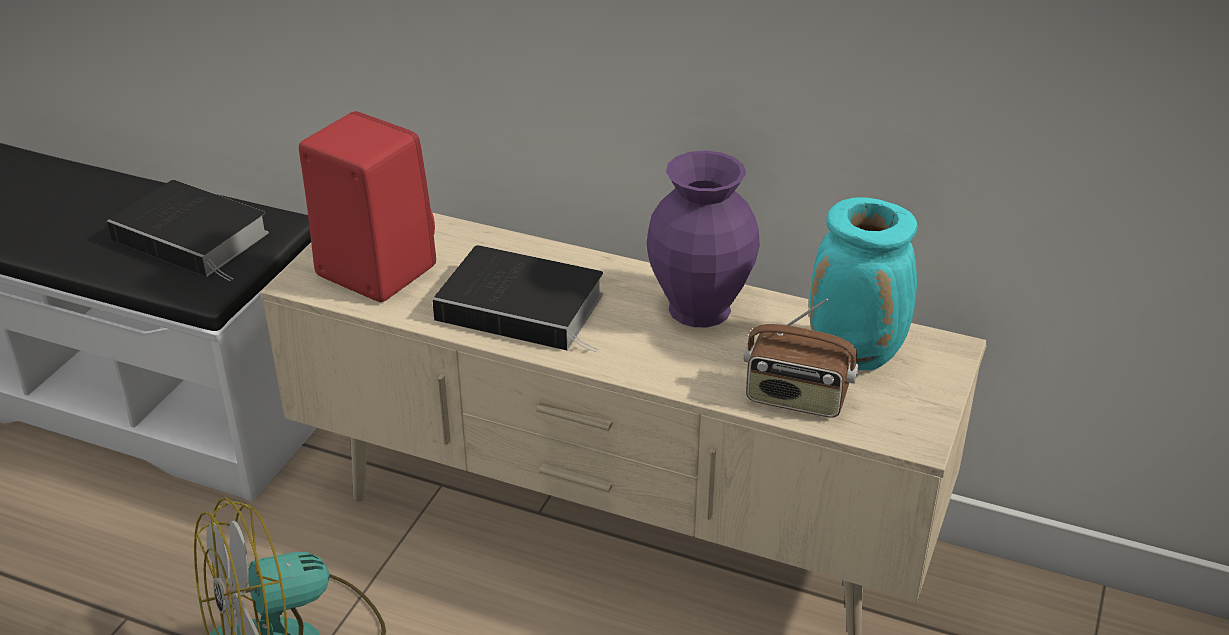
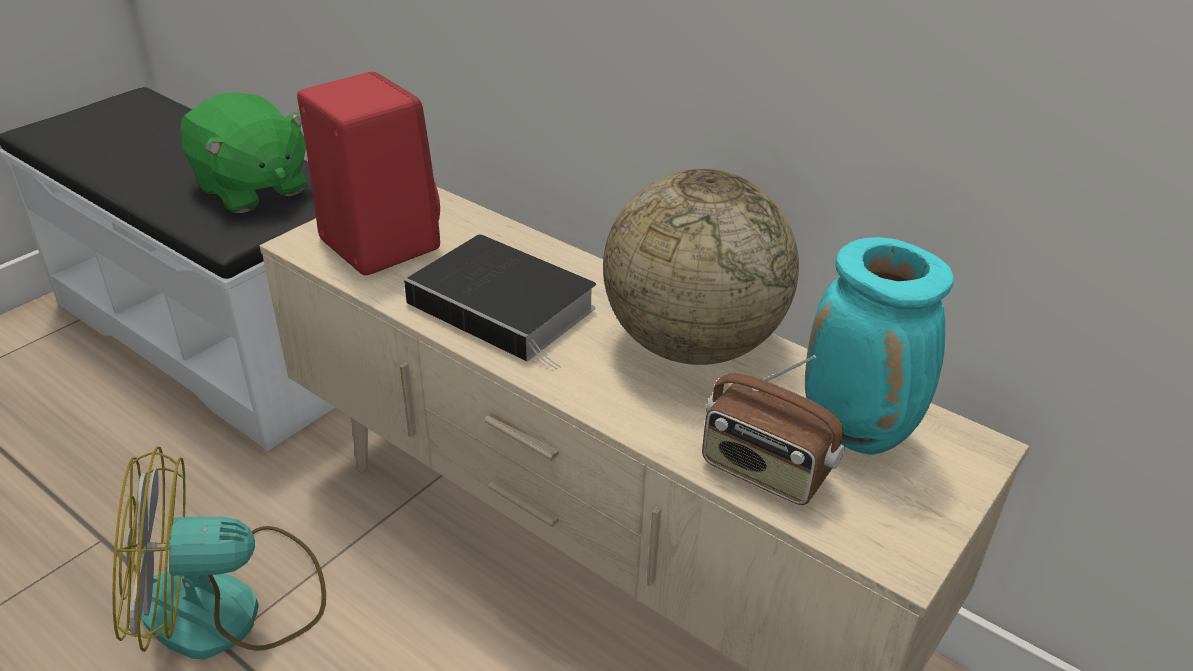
camera: 15 degrees right, 0 degrees up
(195, 237) = (252, 189): book -> green plush toy
(698, 310) = (691, 344): purple vase -> globe

